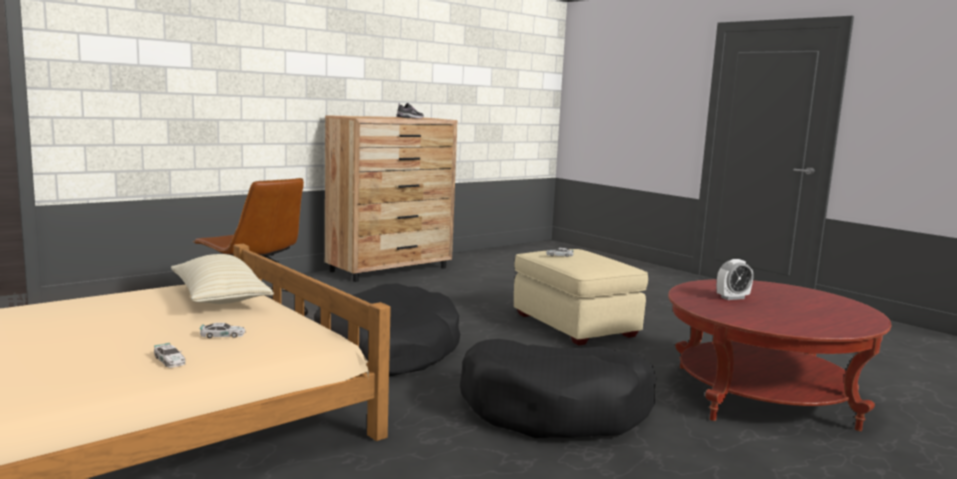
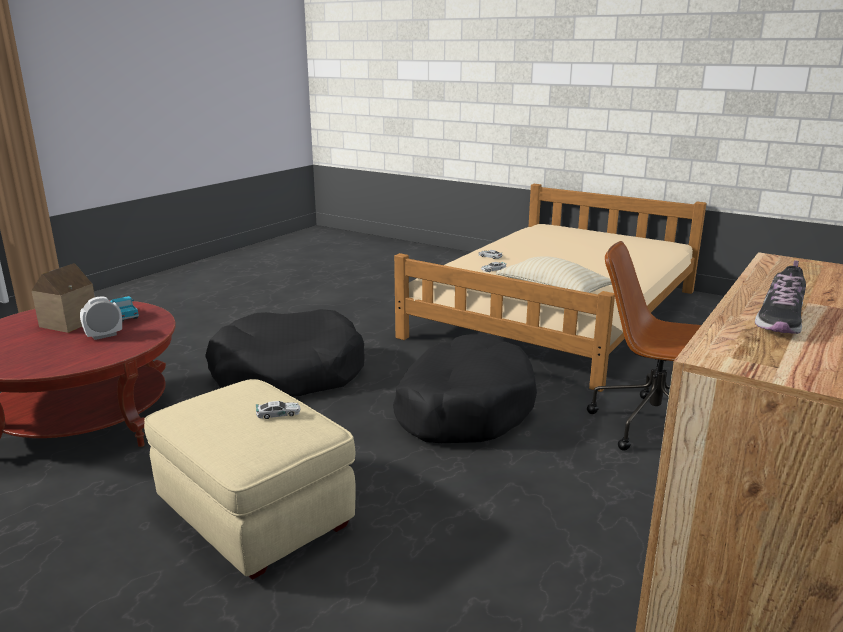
camera: 165 degrees right, 10 degrees up
(738, 313) = (124, 316): none -> toy truck
(794, 313) = (66, 323): none -> toy house

